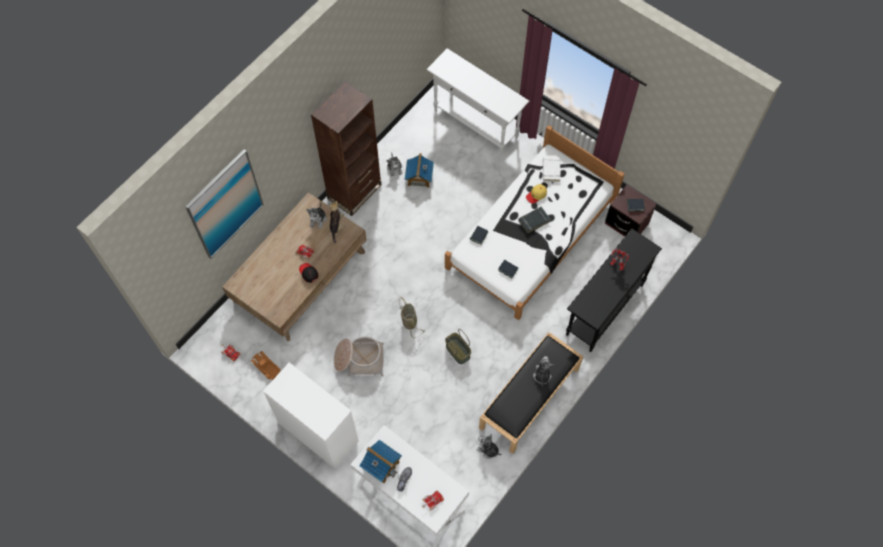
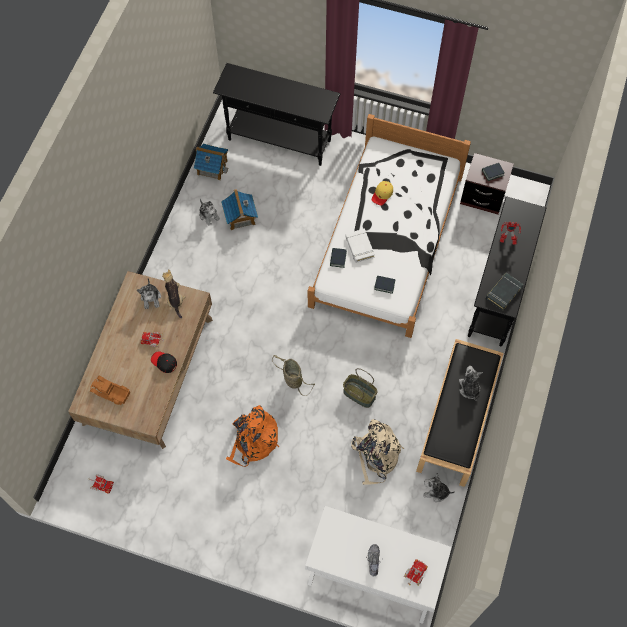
camera: 20 degrees left, 0 degrees up
(225, 204) = (51, 312): picture -> none
(266, 367) = (149, 487): toy truck -> toy truck (110, 392)
(318, 432) = (239, 540): white dresser -> none
(354, 191) = (174, 255): brown bookcase -> none
(359, 359) = (253, 441): basket -> orange backpack
(381, 465) = (341, 553): toy house -> toy house (212, 167)
(452, 404) = (376, 455): none -> beige backpack
(476, 124) = (279, 140): white console table -> black console table
(534, 221) = (391, 223): black book -> black book (503, 292)
(551, 170) = (387, 163): white book -> white book (359, 247)

